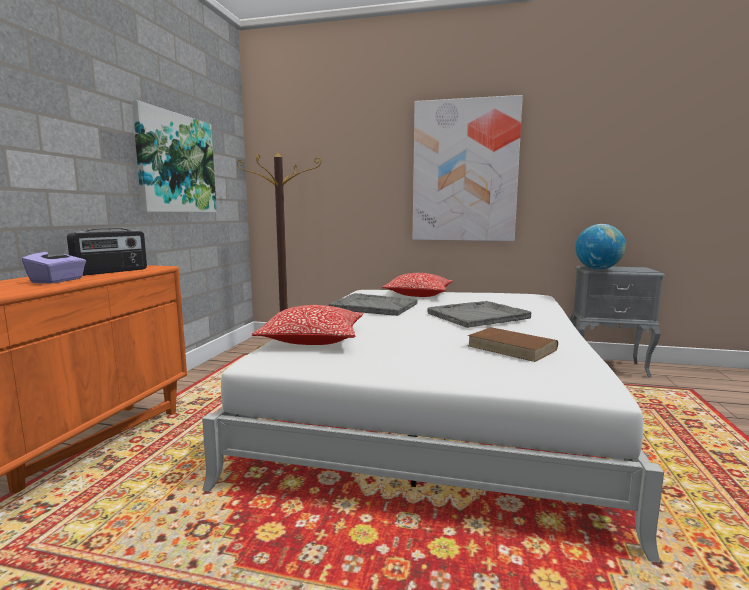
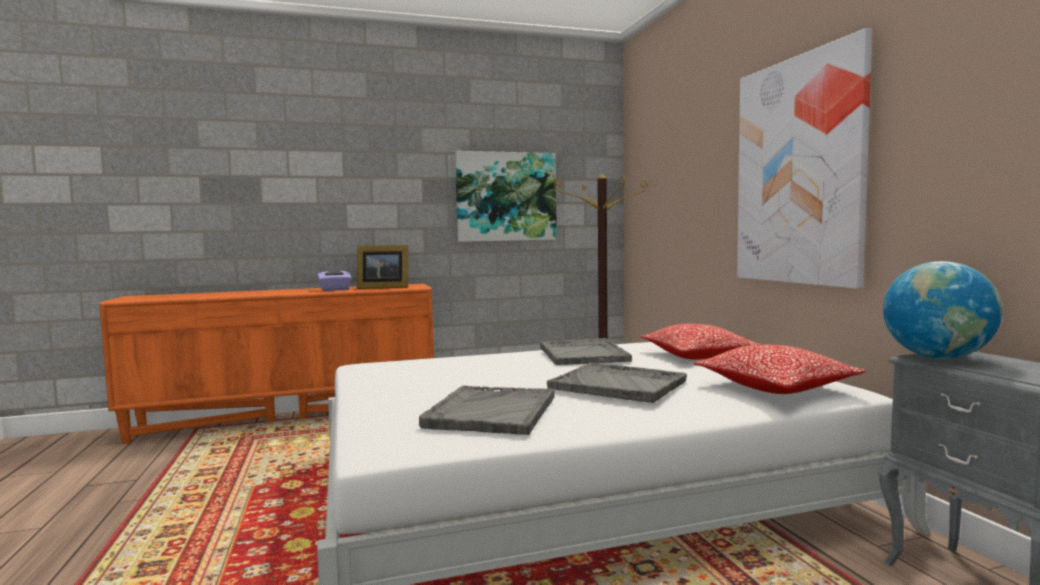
camera: 60 degrees right, 5 degrees down
(111, 272) = (382, 287): radio -> picture frame
(313, 340) = (433, 364): pillow -> pillow (775, 387)
(512, 348) = (491, 412): brown book -> grey tray

